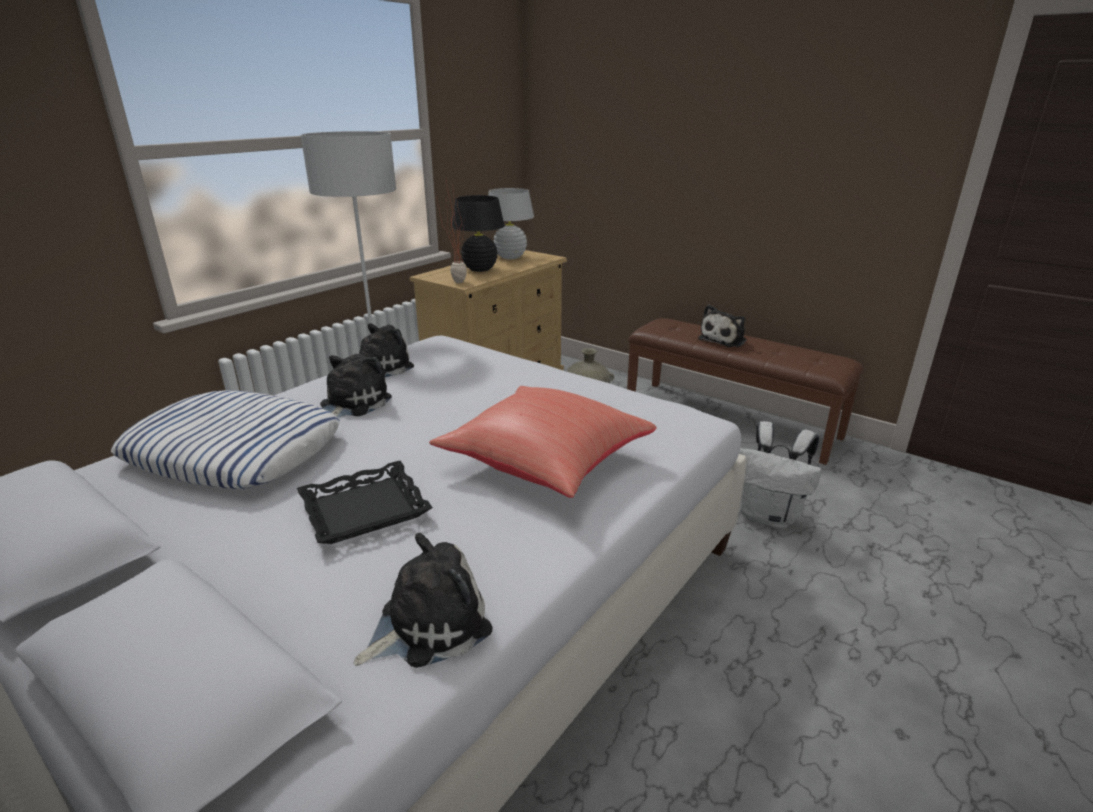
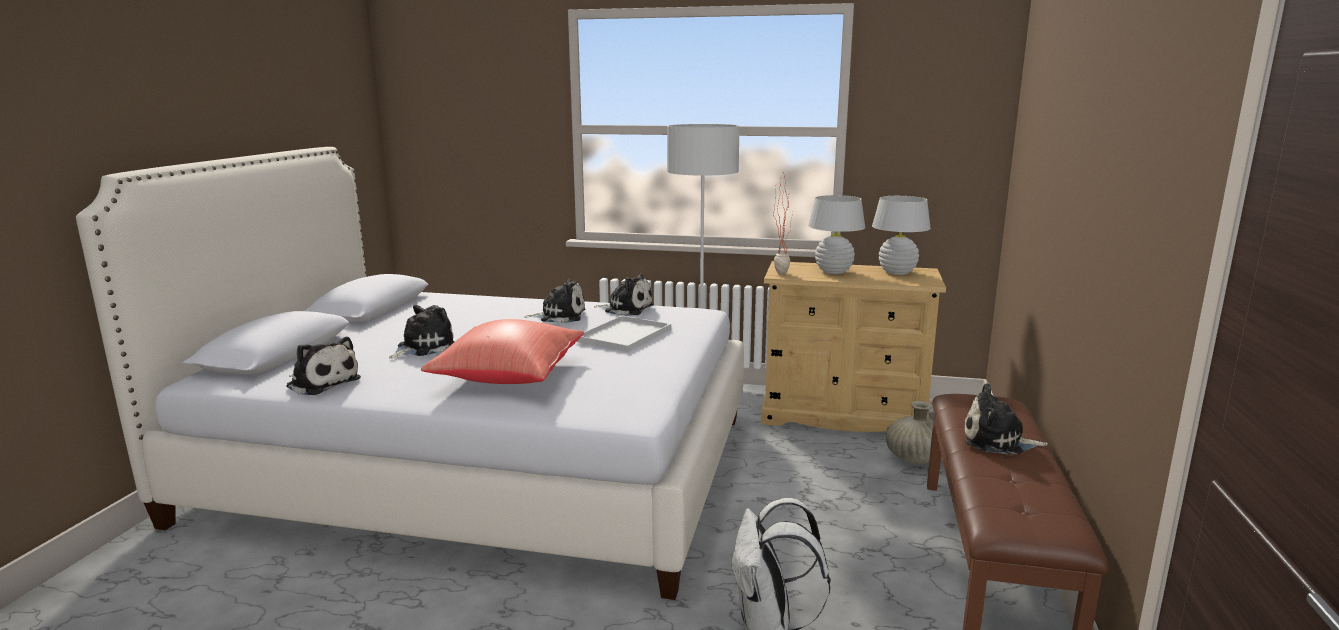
camera: 65 degrees right, 10 degrees down
(233, 451) = (476, 309): pillow -> none
(365, 510) = (423, 347): black tray -> plush toy
(470, 384) = (624, 335): none -> white tray
(480, 269) = (833, 272): black table lamp -> white table lamp

